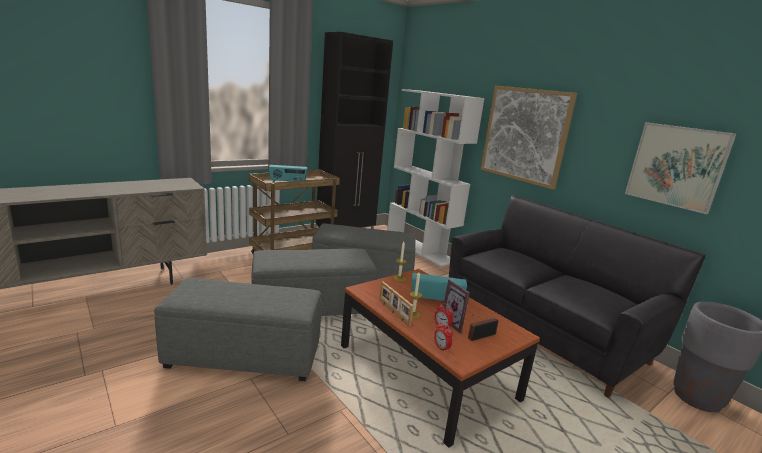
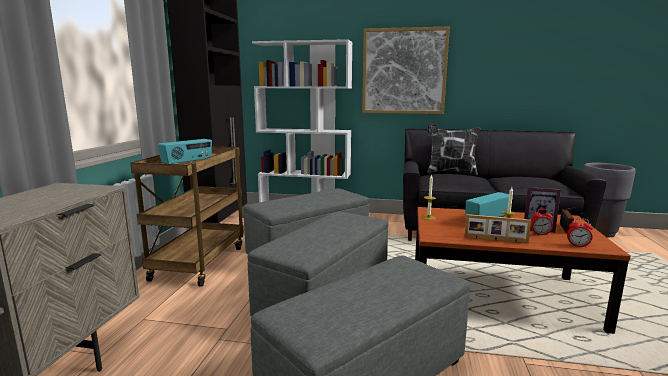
camera: 40 degrees left, 5 degrees down
(529, 254) = (450, 172): none -> pillow
(676, 166) = (540, 73): picture -> none

